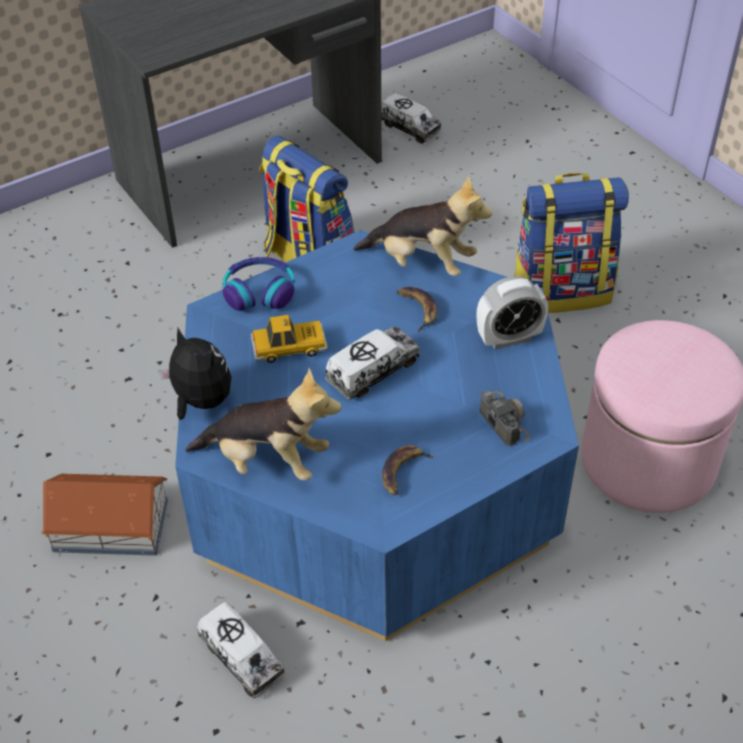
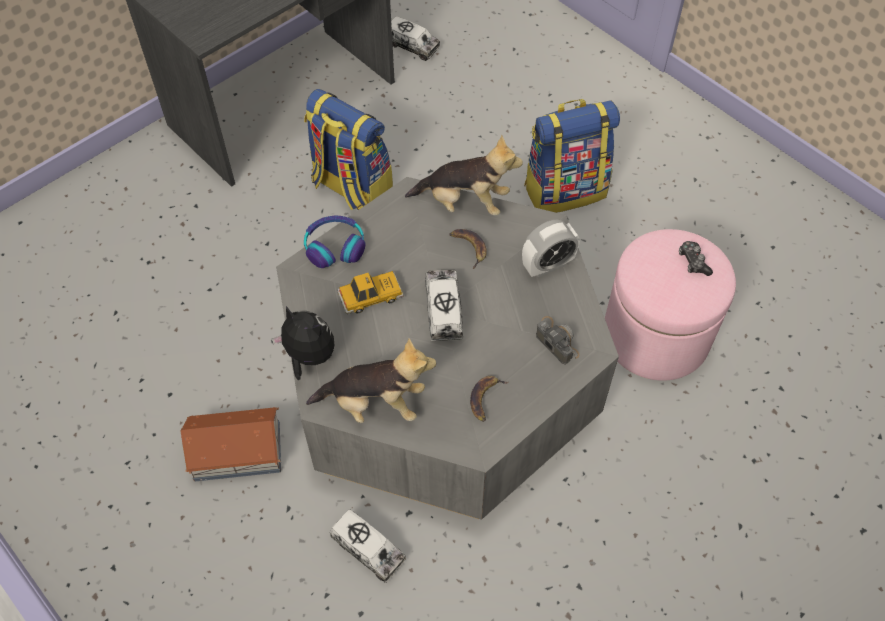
camera: 10 degrees left, 10 degrees up
(372, 477) = (441, 379): blue coffee table -> grey coffee table
(373, 371) = (443, 310): toy truck -> toy truck turned 45 degrees counterclockwise
(693, 357) = (693, 262): none -> game controller

